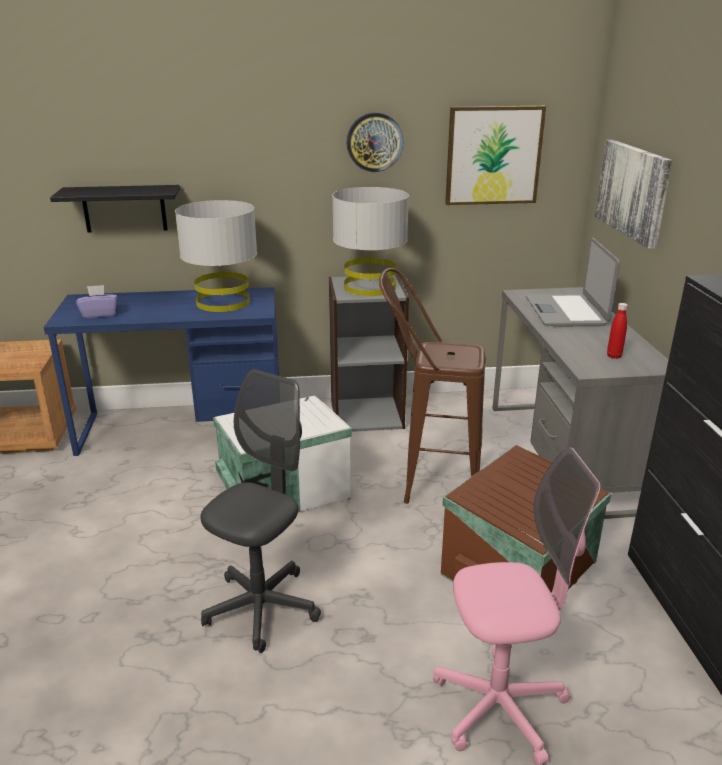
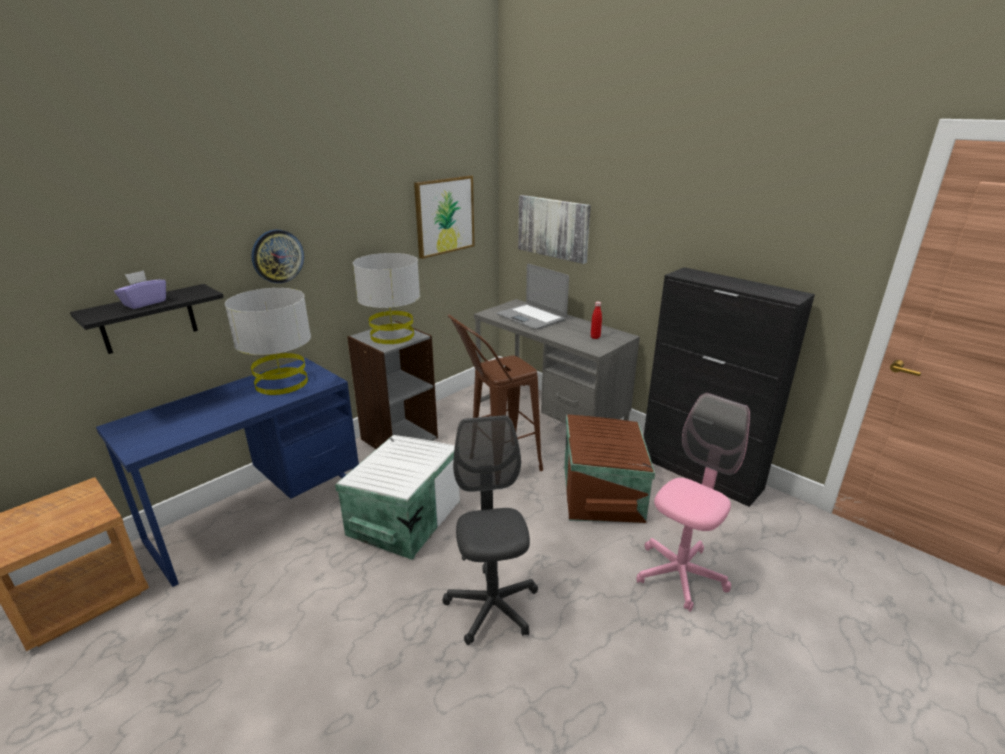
camera: 40 degrees left, 0 degrees up
(99, 314) = (172, 432): purple tissue box -> purple tissue box (145, 303)
(374, 142) = (366, 217): wall clock -> wall clock (277, 256)

